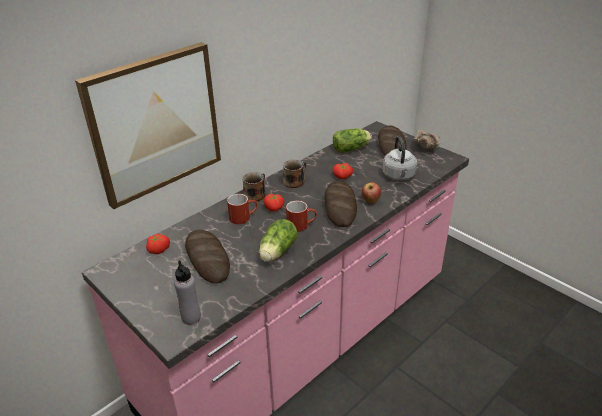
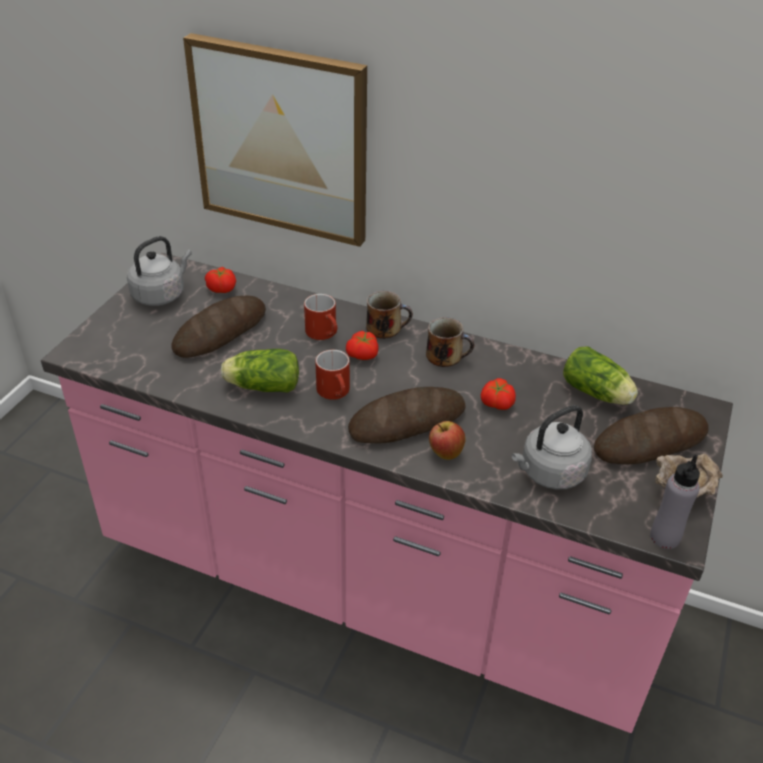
camera: 65 degrees right, 5 degrees up
(138, 280) = (161, 294): none -> grey kettle
(191, 317) = (110, 354): grey bottle -> grey bottle (664, 537)

